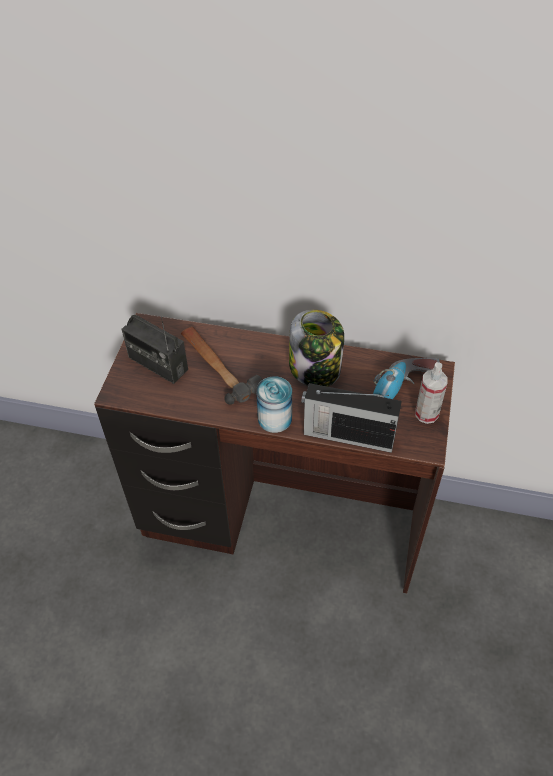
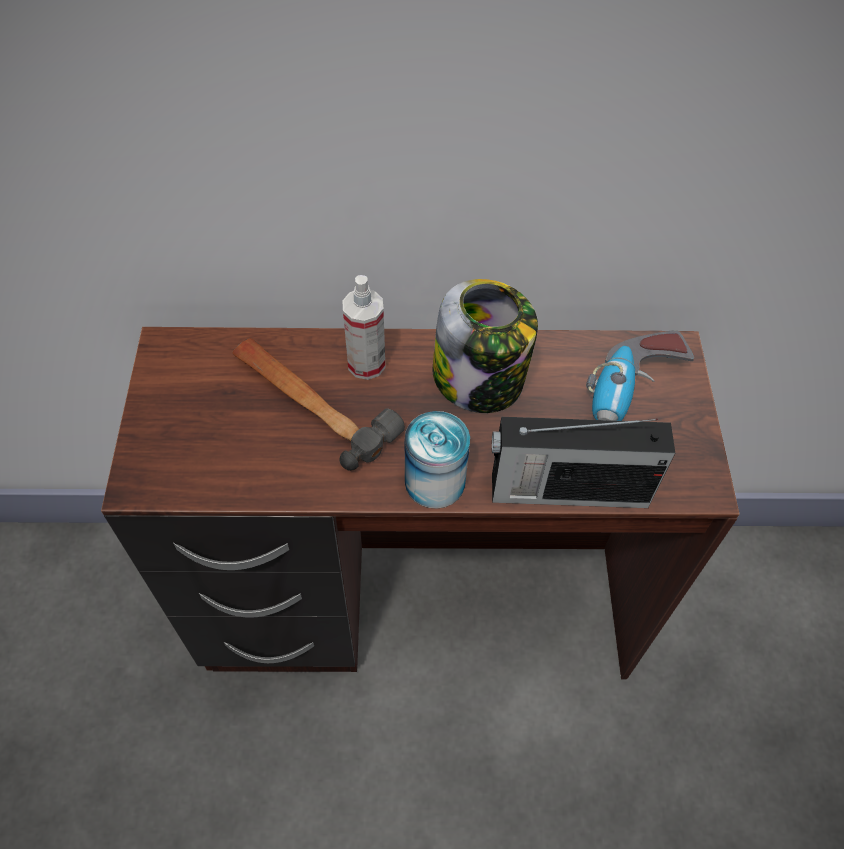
camera: 15 degrees left, 5 degrees up
(158, 364) = (203, 415): radio -> none
(426, 414) = (683, 428): spray bottle -> spray bottle (366, 364)

